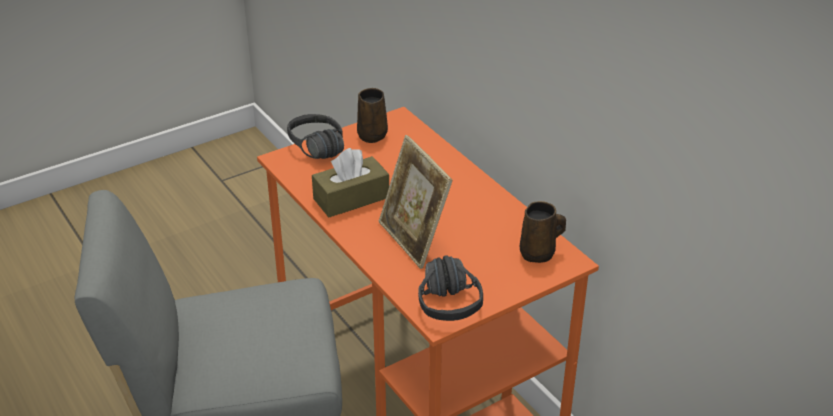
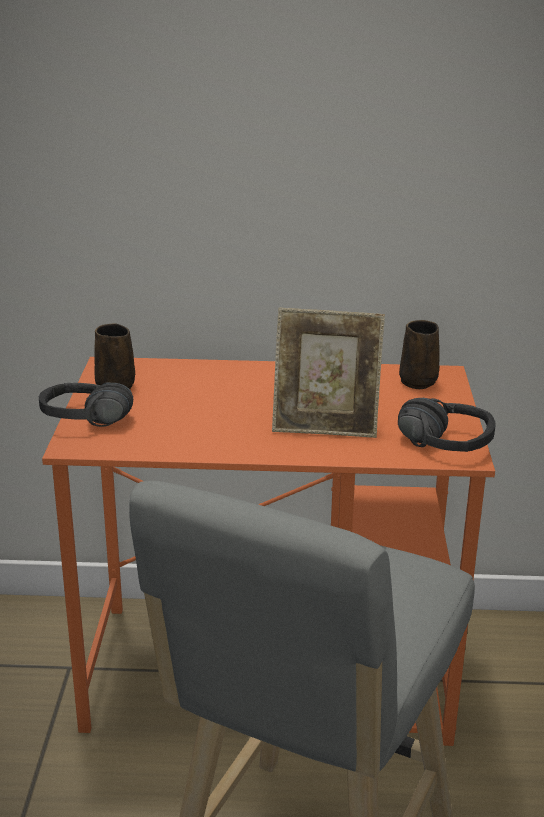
camera: 55 degrees left, 10 degrees down
(351, 198) = (209, 432): brown tissue box -> none

